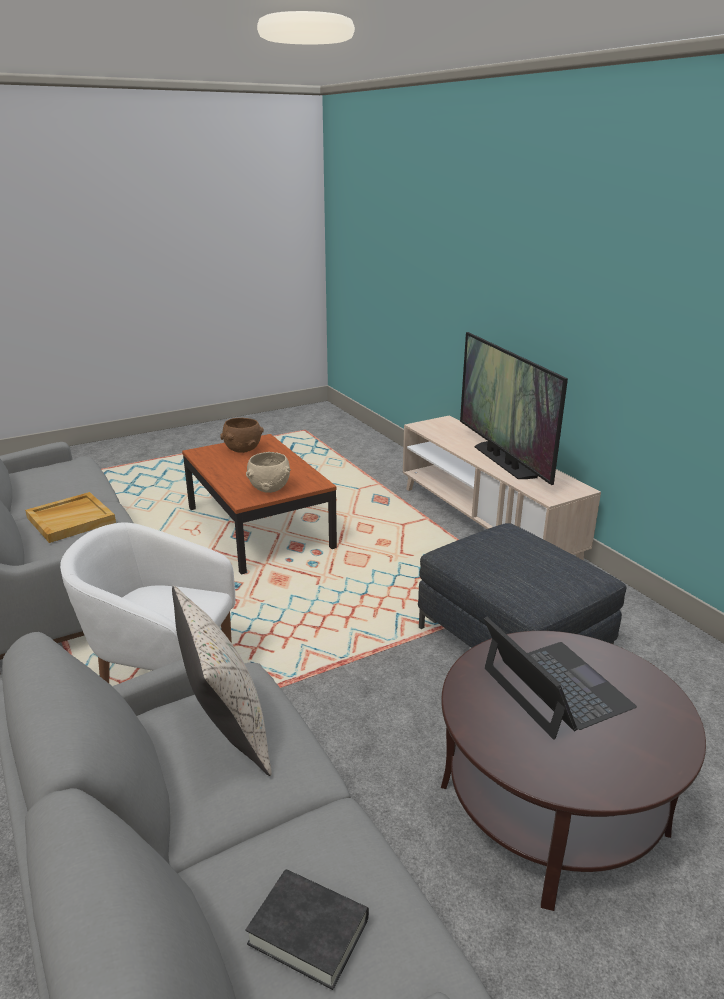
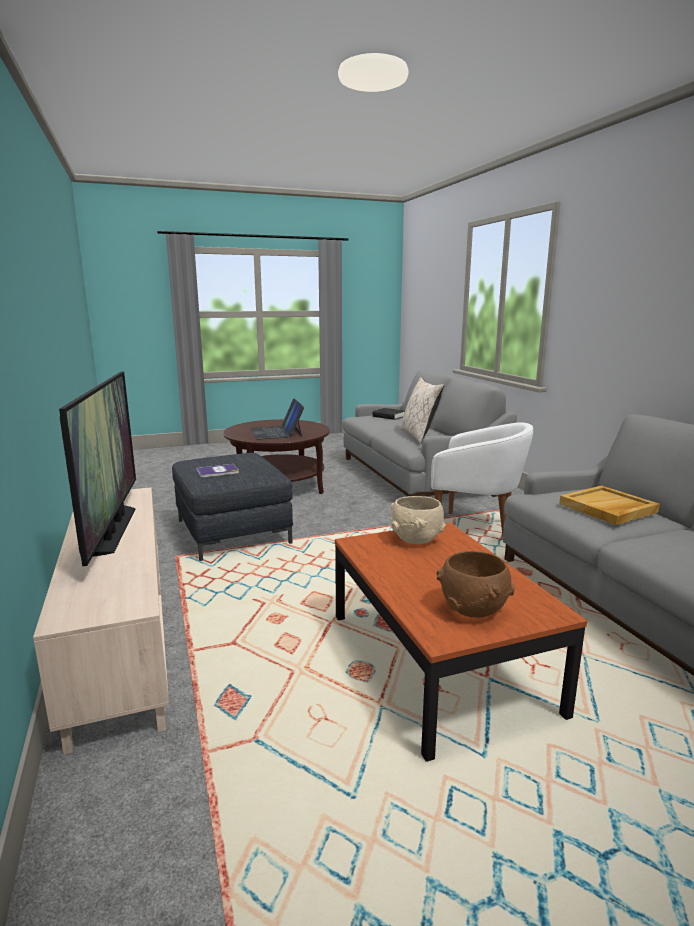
camera: 170 degrees left, 10 degrees down
(519, 547) = (217, 471): none -> book

